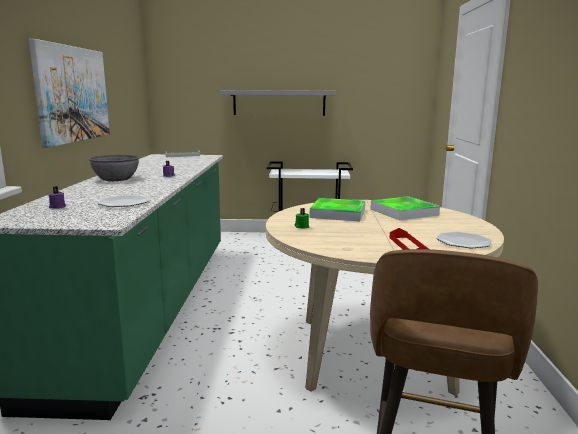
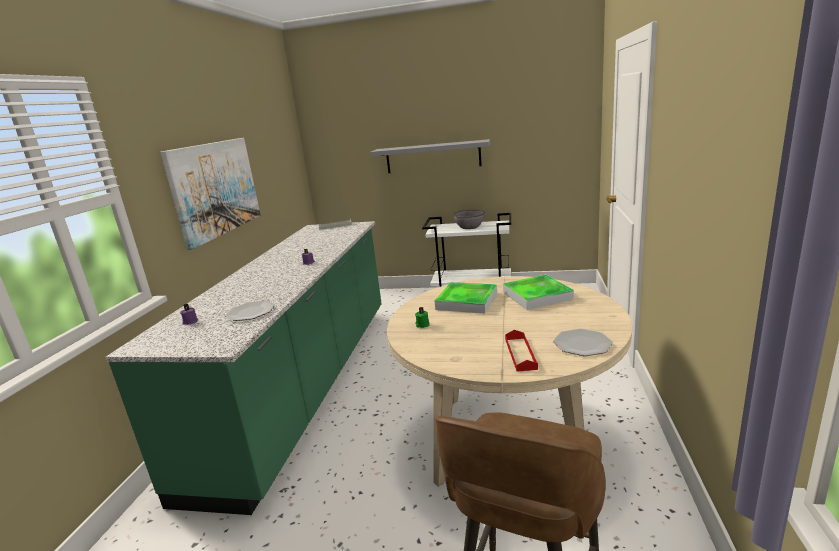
camera: 10 degrees right, 5 degrees up
(116, 179) = (258, 271): grey bowl -> grey bowl (469, 227)

